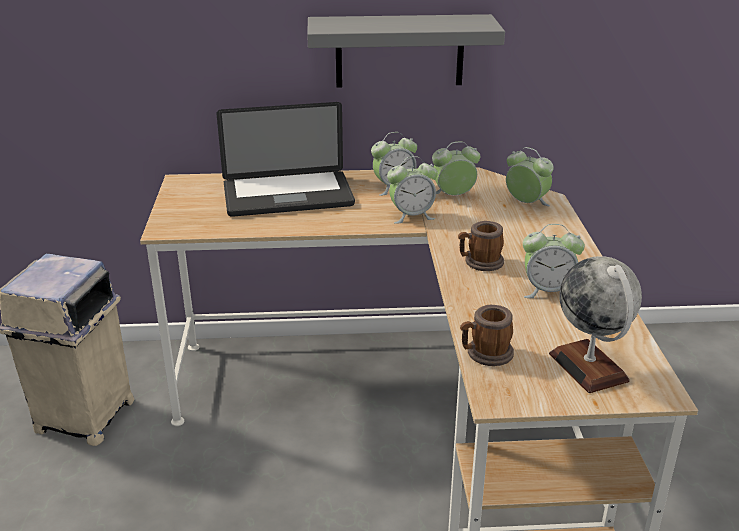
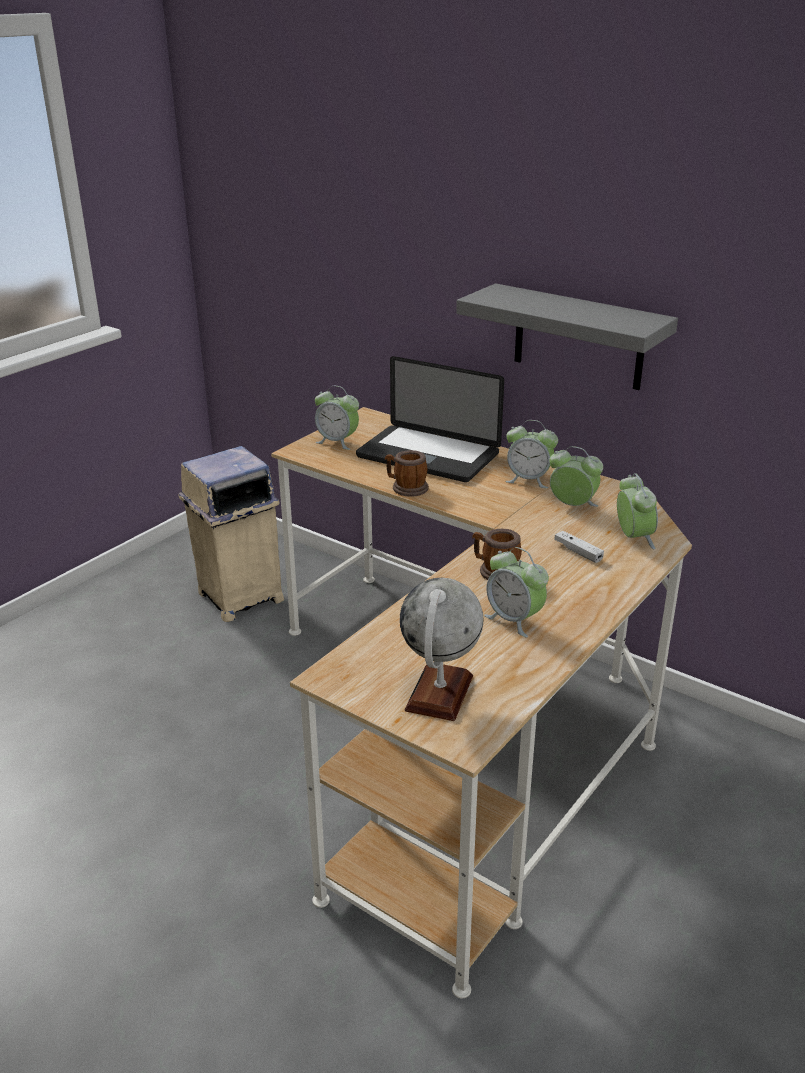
camera: 40 degrees right, 0 degrees up
(411, 216) = (503, 509): alarm clock -> alarm clock (337, 442)
(485, 354) = (374, 642): mug -> mug (406, 488)
(508, 226) = (578, 552): none -> white game controller

